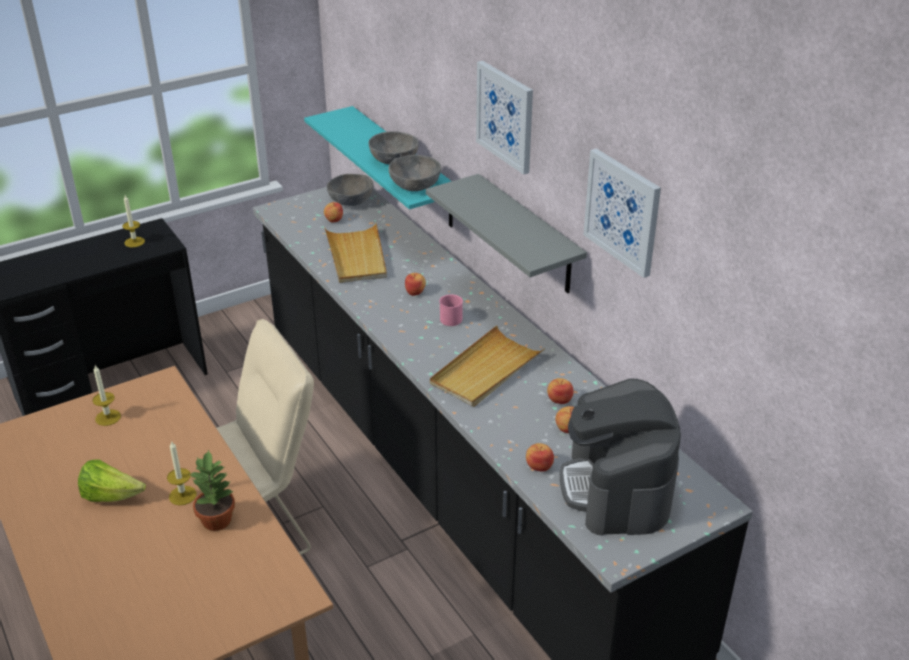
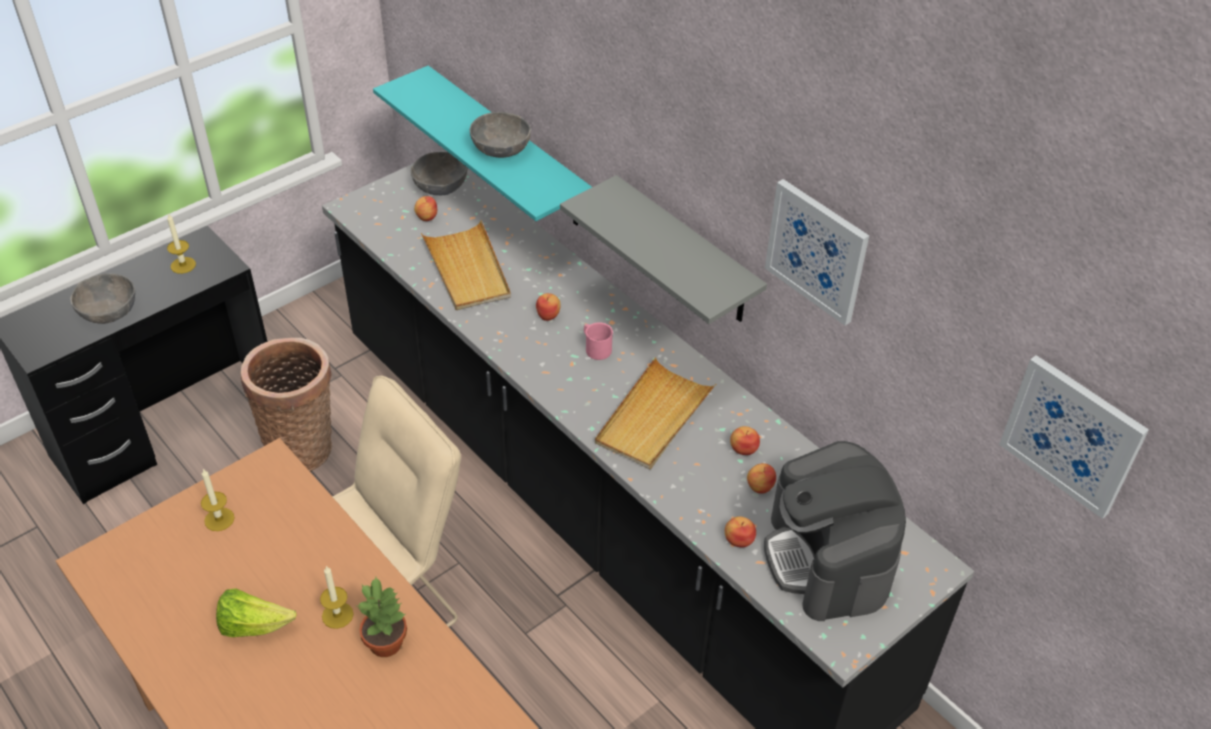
camera: 10 degrees left, 10 degrees up
(215, 408) = (302, 446): none -> basket
(415, 185) = (535, 186): grey bowl -> grey bowl (108, 312)
(505, 116) = (656, 120): picture -> picture (1072, 435)

